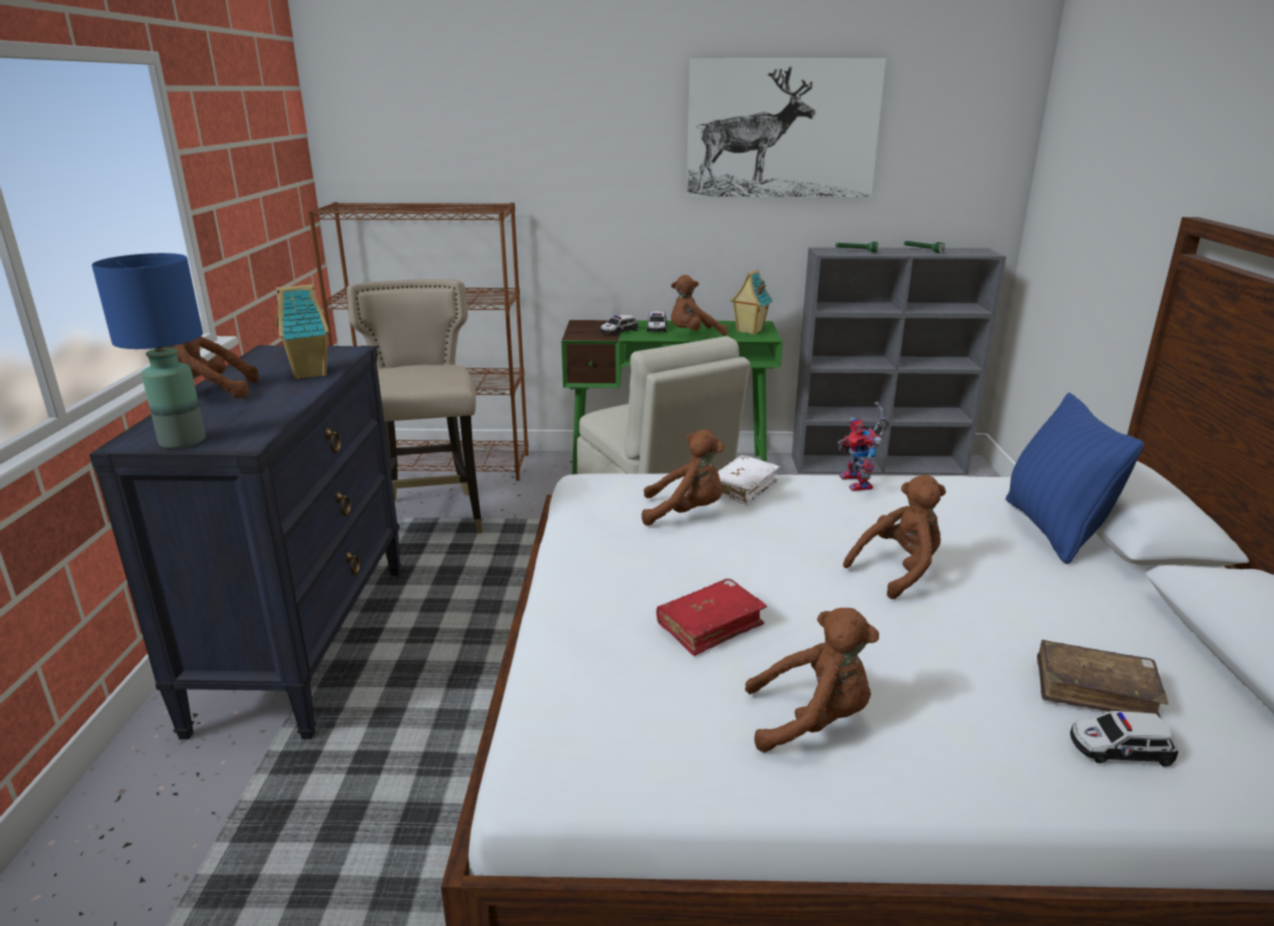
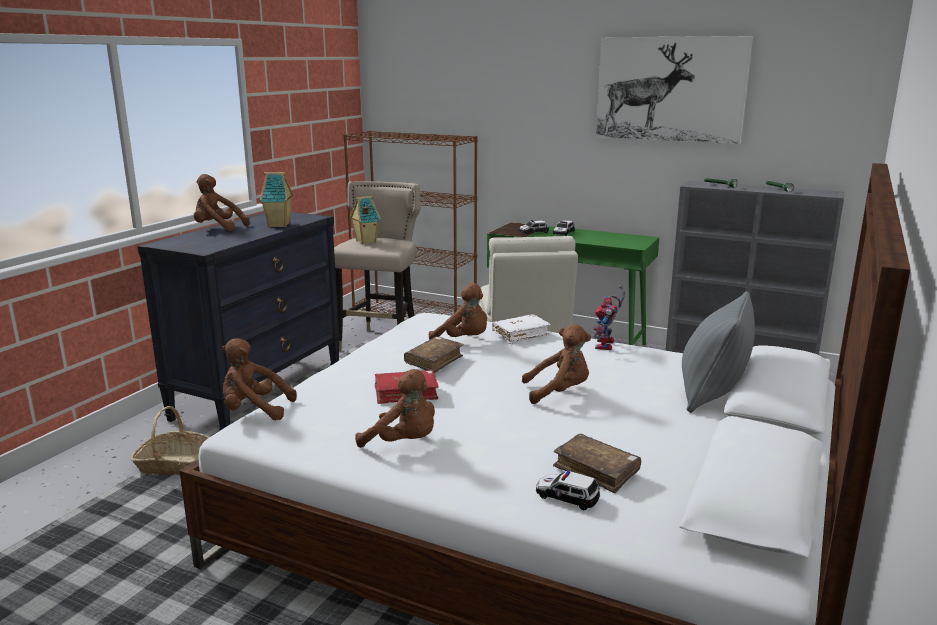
camera: 25 degrees right, 5 degrees down
(181, 441) = (180, 246): blue table lamp -> none
(257, 824) = (173, 464): none -> basket
(689, 558) = (434, 361): none -> brown book
(693, 335) = (583, 239): brown plush toy -> brown plush toy (254, 410)
(749, 331) = (629, 241): toy house -> toy house (365, 241)
(1052, 530) = (712, 394): blue pillow -> grey pillow

